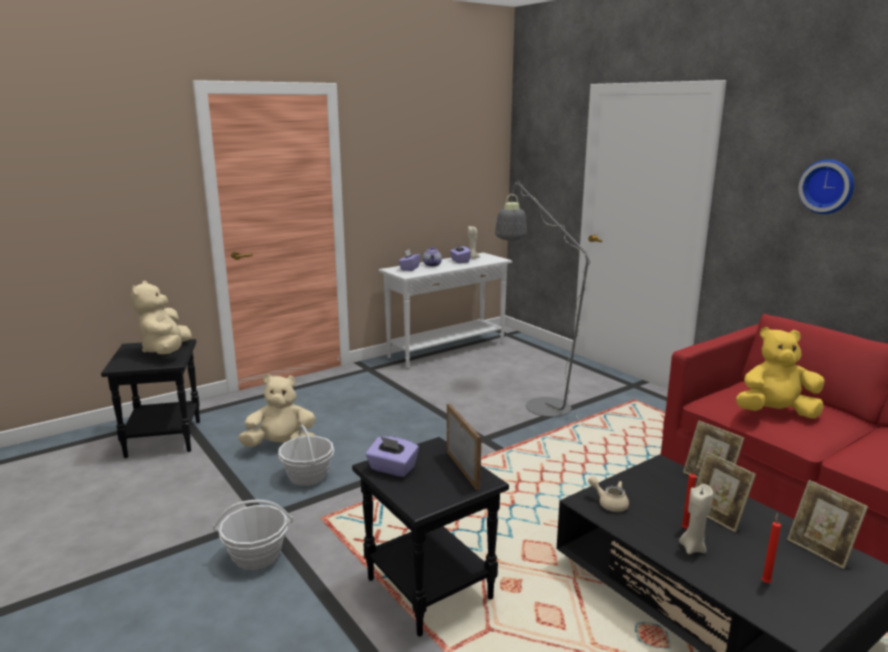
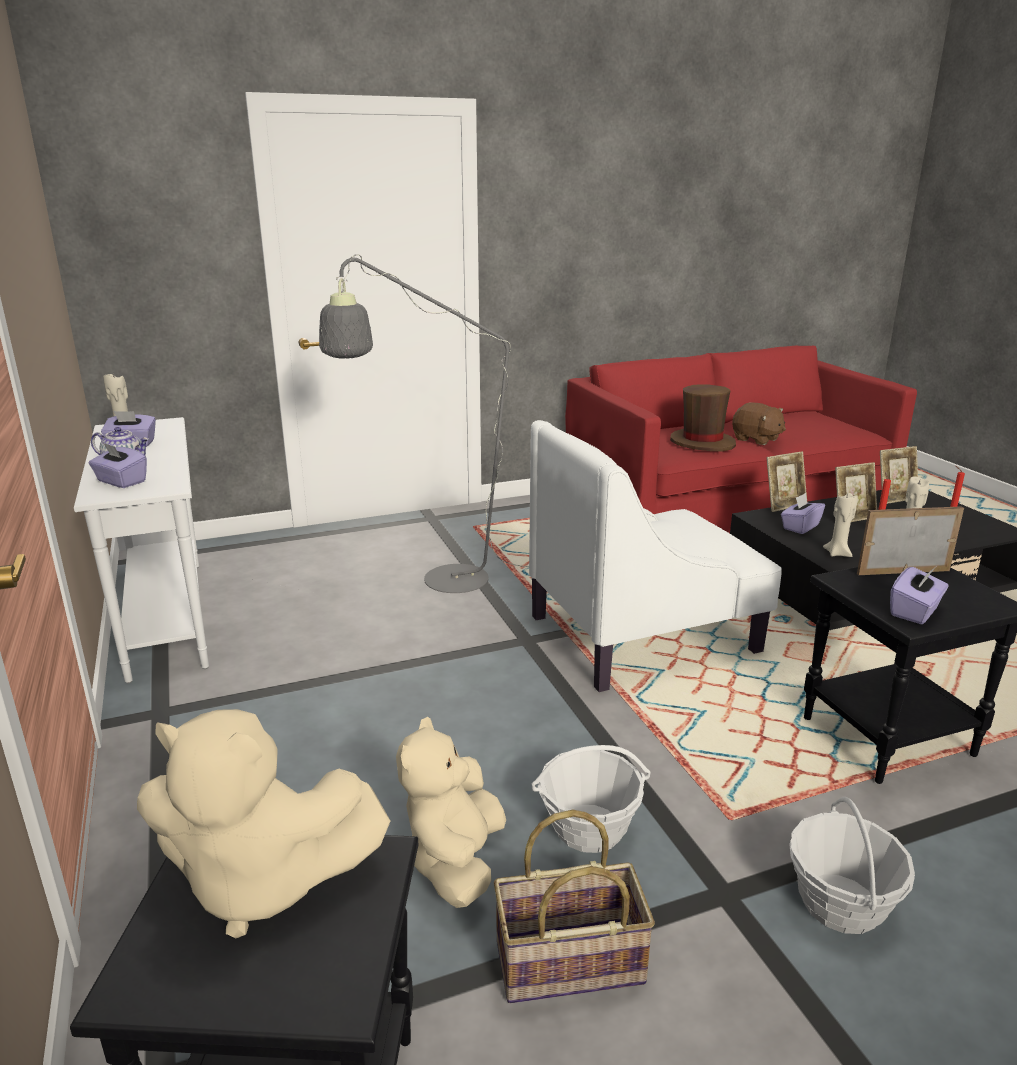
camera: 75 degrees left, 5 degrees up
(221, 479) = (569, 964): none -> basket
(521, 479) = (645, 633): none -> white armchair
(609, 503) = (837, 553): beige teapot -> beige candle
(658, 486) = (800, 527): none -> purple tissue box
(775, 413) = (702, 443): yellow plush toy -> brown hat
(828, 186) = (602, 221): wall clock -> none
(841, 442) = (756, 439): none -> brown plush toy

